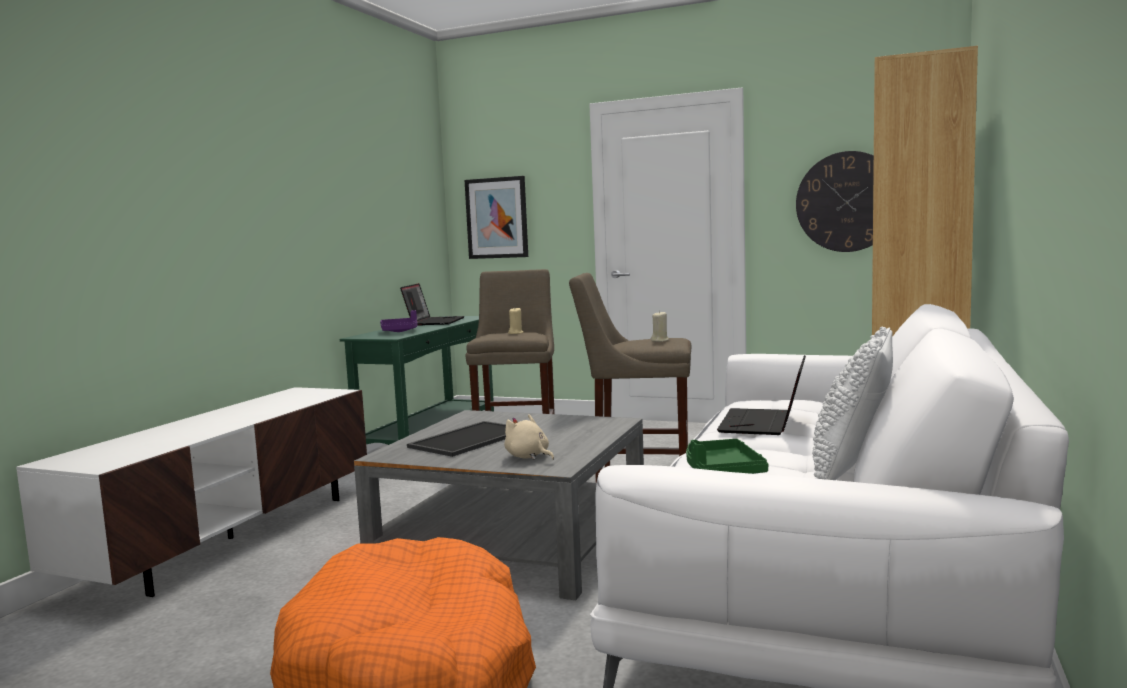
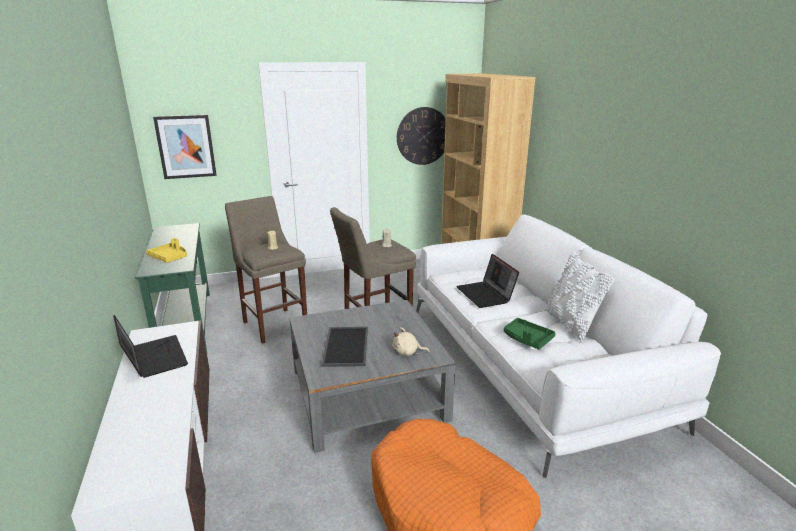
camera: 40 degrees left, 15 degrees up
(399, 331) = (169, 257): purple tray -> yellow tray
(434, 322) = (168, 238): laptop -> laptop (153, 358)

